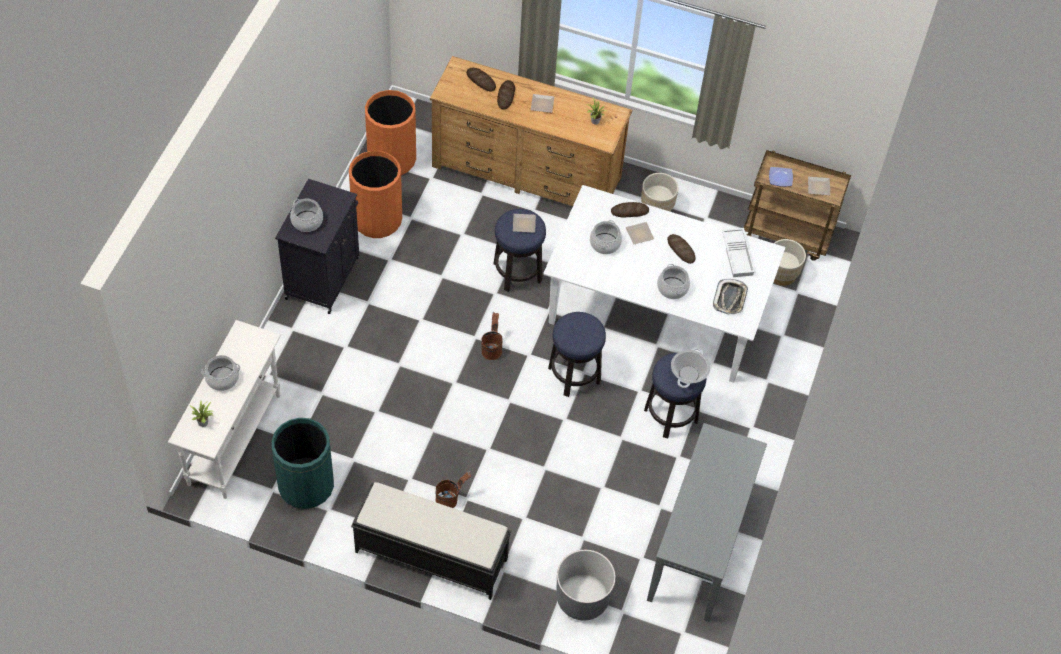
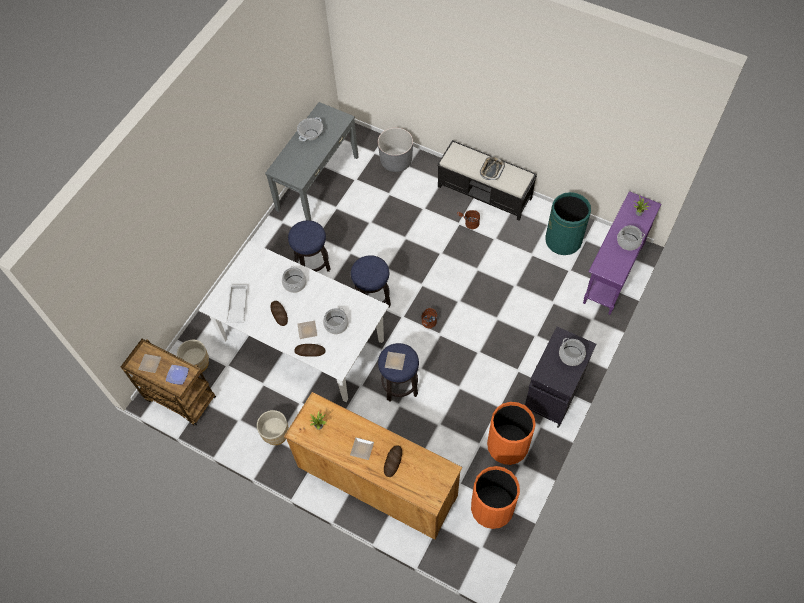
camera: 165 degrees left, 5 degrees up
(235, 439) = (612, 275): white console table -> purple console table
(481, 81) = (413, 482): bread -> none
(688, 374) = (300, 232): cooking pot -> cooking pot (311, 134)
(730, 298) = (255, 271): tray -> tray (491, 170)

